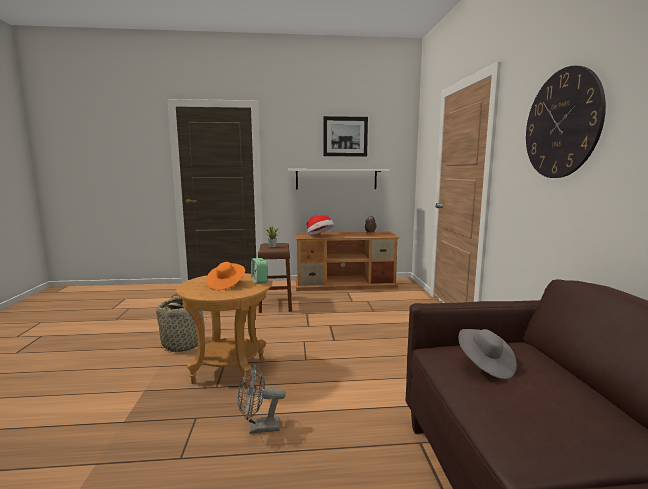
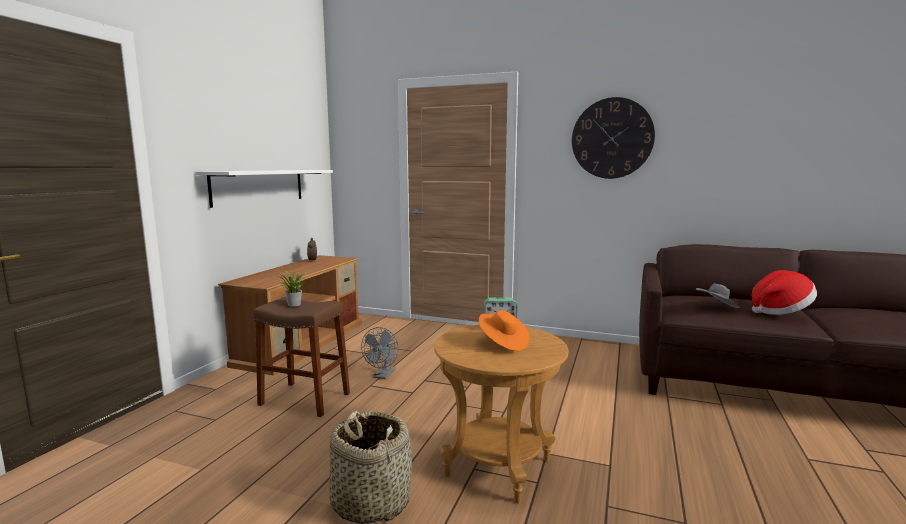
camera: 65 degrees left, 0 degrees up
(259, 428) = (636, 464): grey fan -> grey fan (383, 376)
(319, 236) = (279, 278): hat -> hat (779, 311)
(345, 136) = (264, 120): picture -> none

